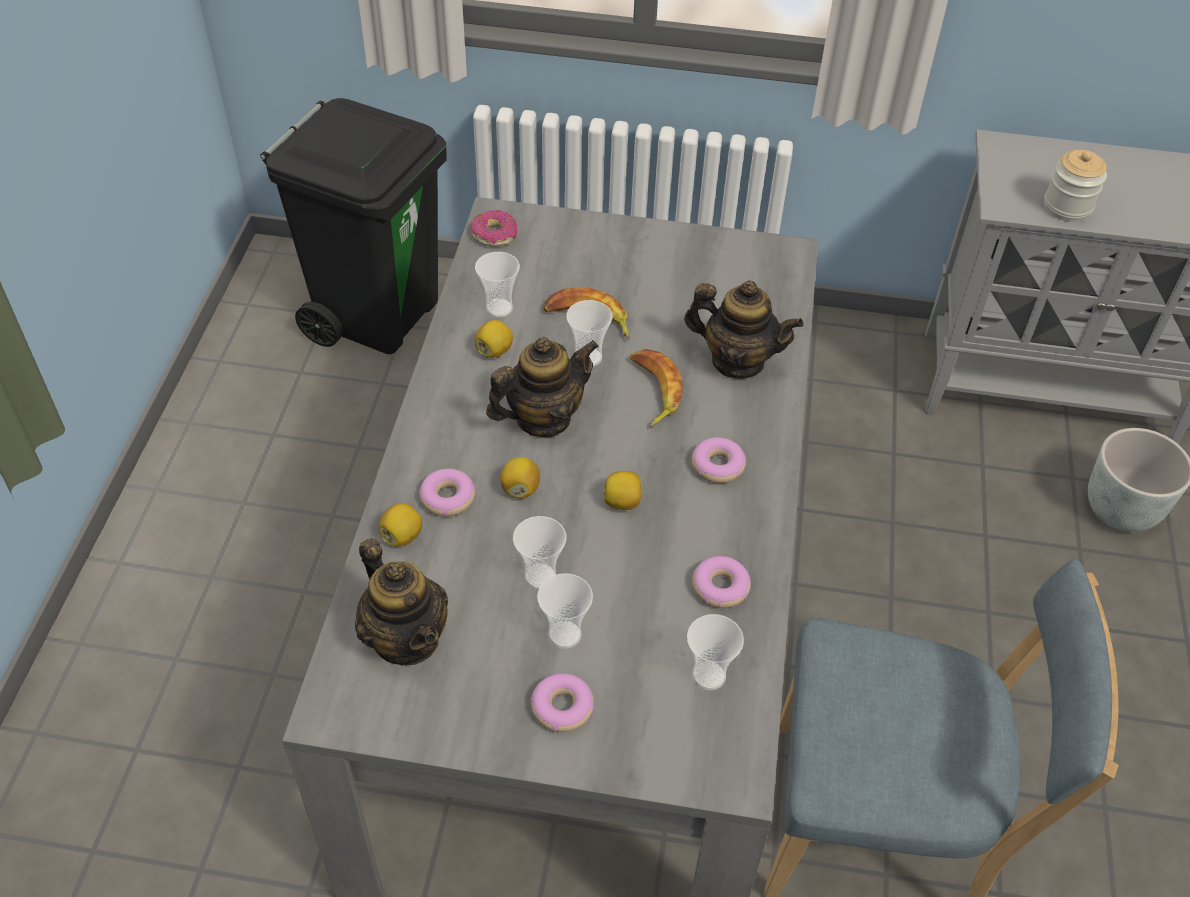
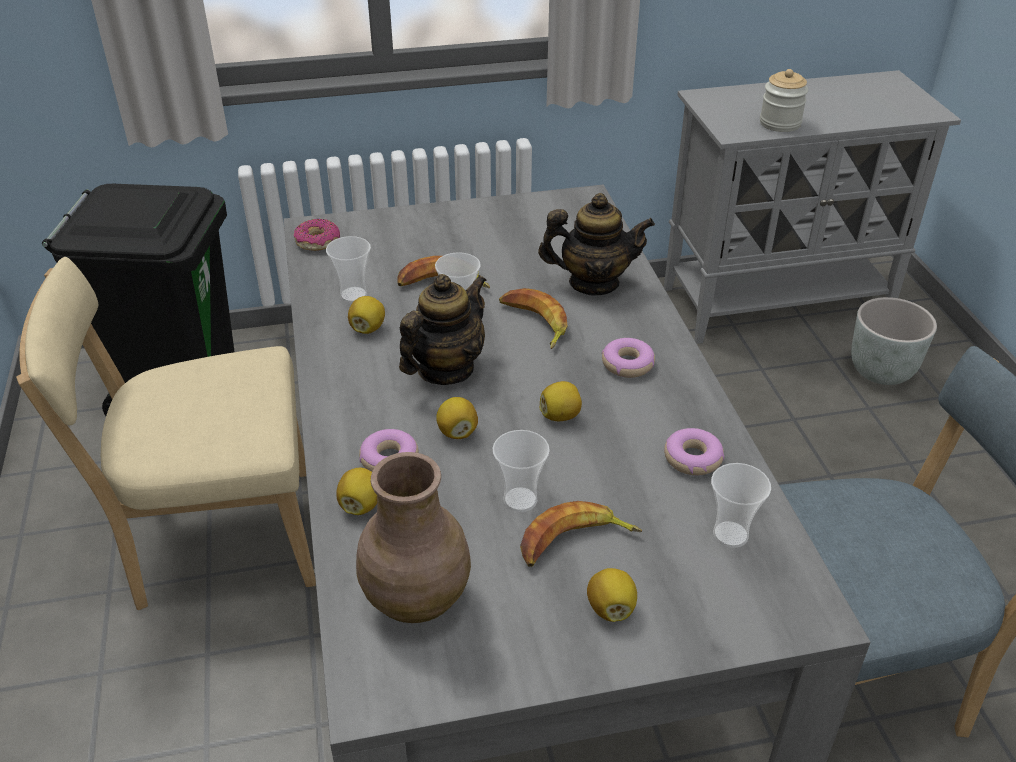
camera: 20 degrees left, 10 degrees down
(352, 482) = (216, 539): none -> beige chair
(406, 639) = (416, 597): teapot -> brown vase
(562, 707) = (611, 608): donut -> lemon
(564, 634) = (574, 542): cup -> banana

